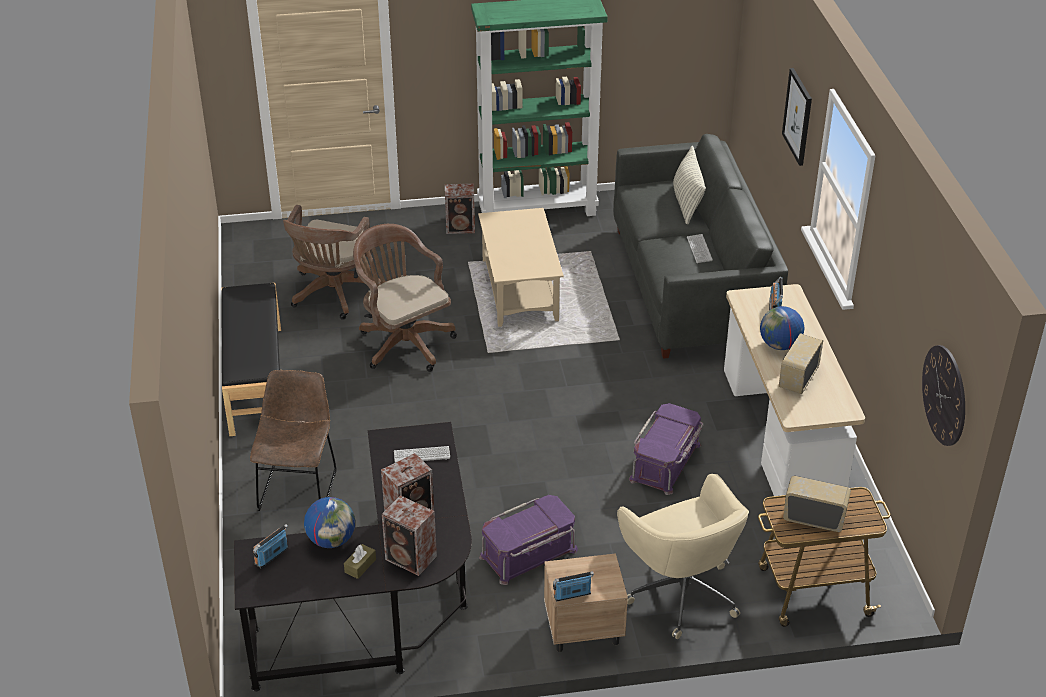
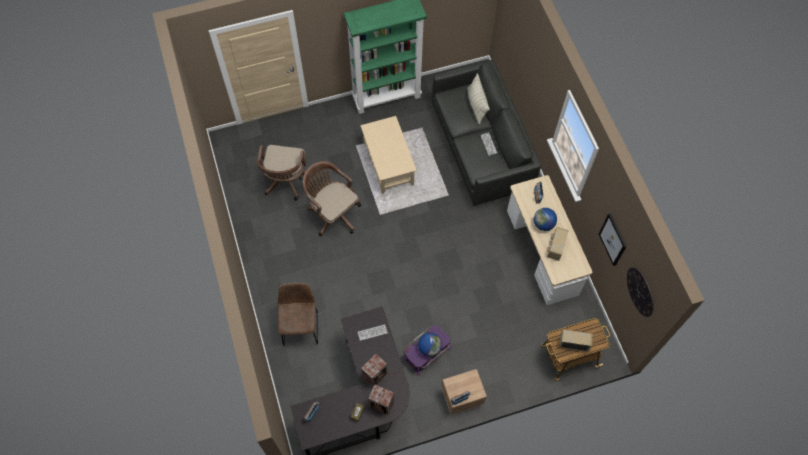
camera: 10 degrees left, 25 degrees up
(255, 380) = (259, 253): black bench -> none
(331, 540) = (339, 398): globe -> globe (429, 348)
(461, 227) = (346, 117): speaker -> none
(666, 462) = (486, 281): purple storage box -> none
(681, 592) = (505, 366): beige office chair -> none
(798, 116) = (543, 80): picture -> picture (613, 239)

